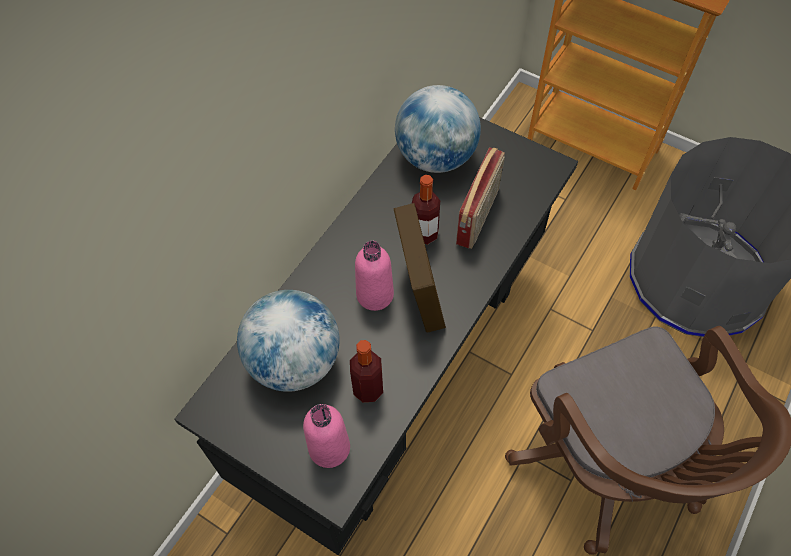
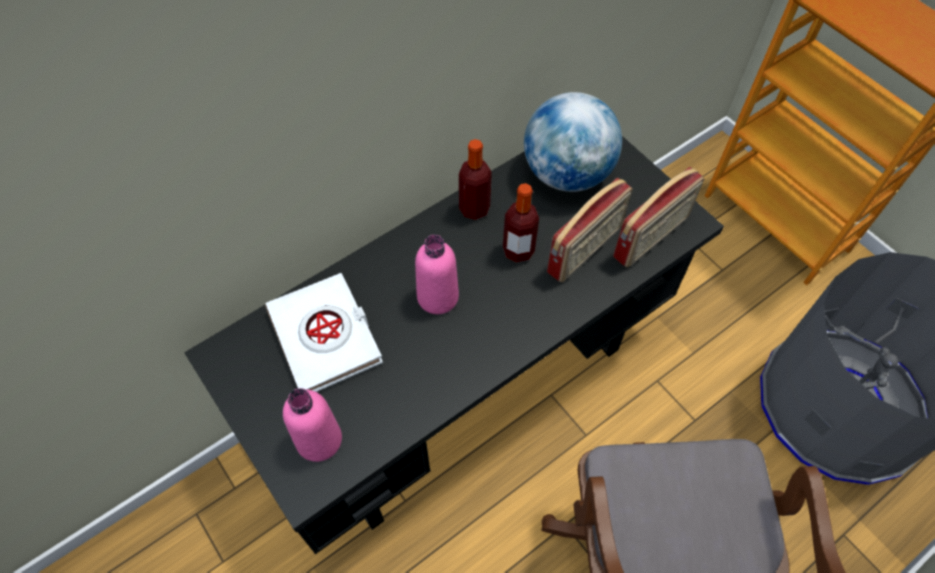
camera: 20 degrees right, 0 degrees up
(295, 361) = (325, 337): globe -> white book
(368, 389) = (386, 393): bottle -> bottle (474, 208)
(419, 292) = (485, 310): picture frame -> none
(526, 188) = (652, 238): none -> radio

